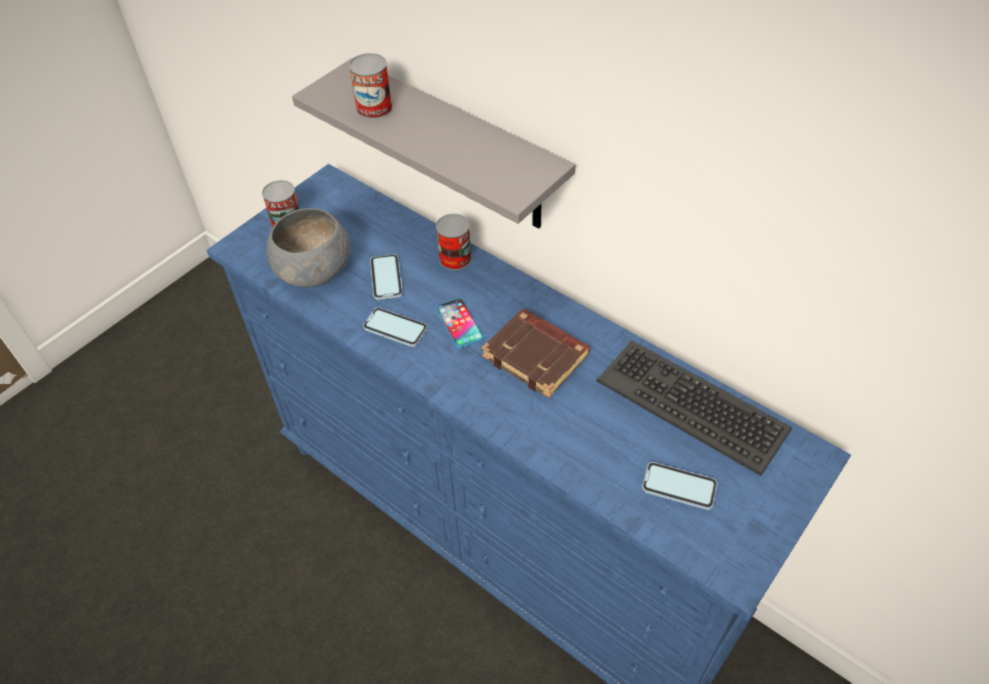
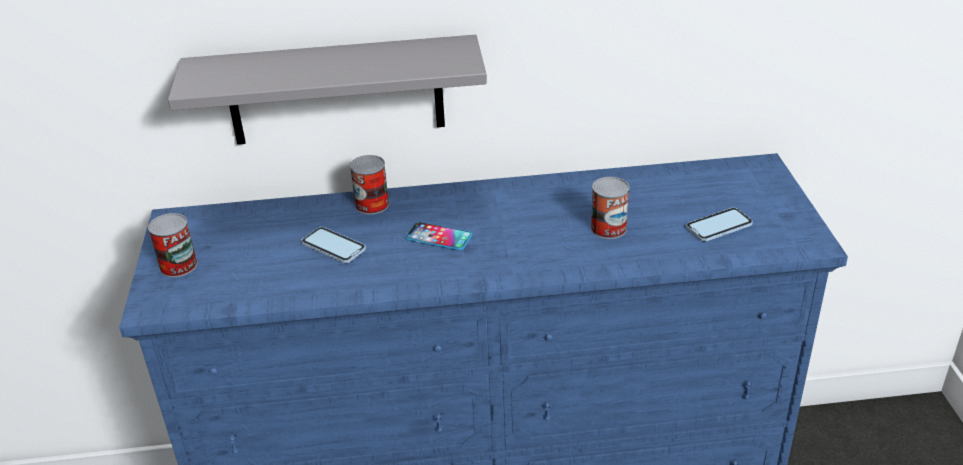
camera: 45 degrees left, 15 degrees down
(313, 271) = (257, 279): grey bowl -> none
(374, 108) = (262, 73): can -> can (608, 228)
(395, 328) = (392, 270): phone -> none
(537, 356) = (526, 220): brown book -> none
(692, 404) = (661, 184): keyboard -> none

